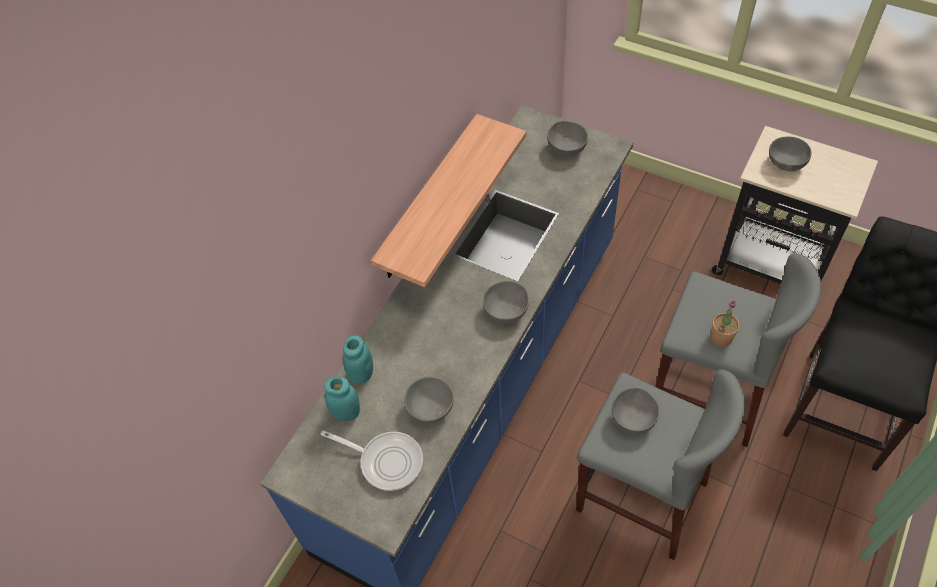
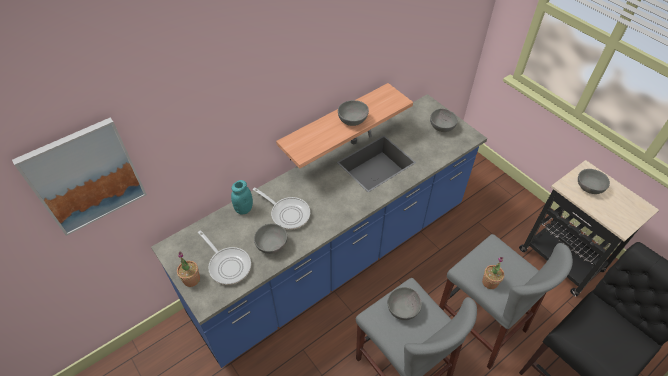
camera: 20 degrees right, 5 degrees down
(178, 425) = (85, 177): none -> picture
(346, 413) = (222, 227): turquoise jar -> none
(348, 502) = (191, 279): none -> potted plant
(426, 355) = (288, 213): none -> frying pan
(507, 311) = (351, 207): grey bowl -> grey bowl (353, 121)

